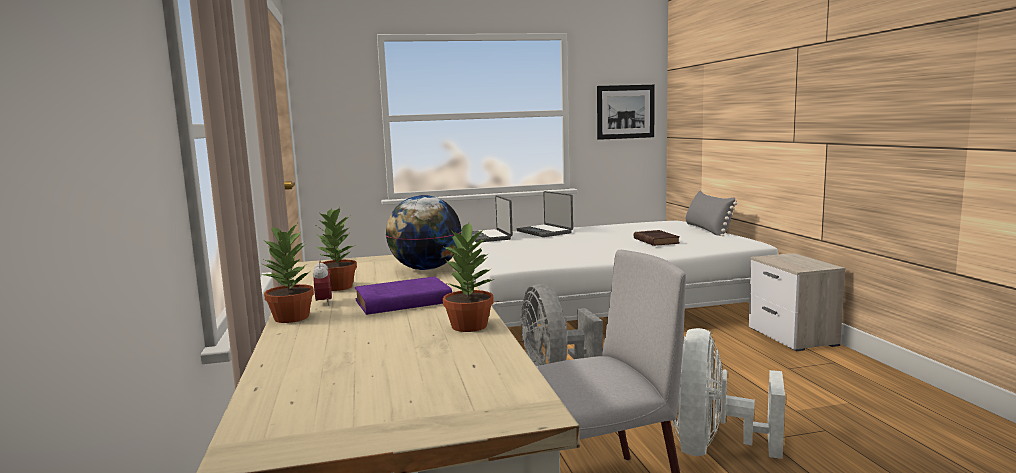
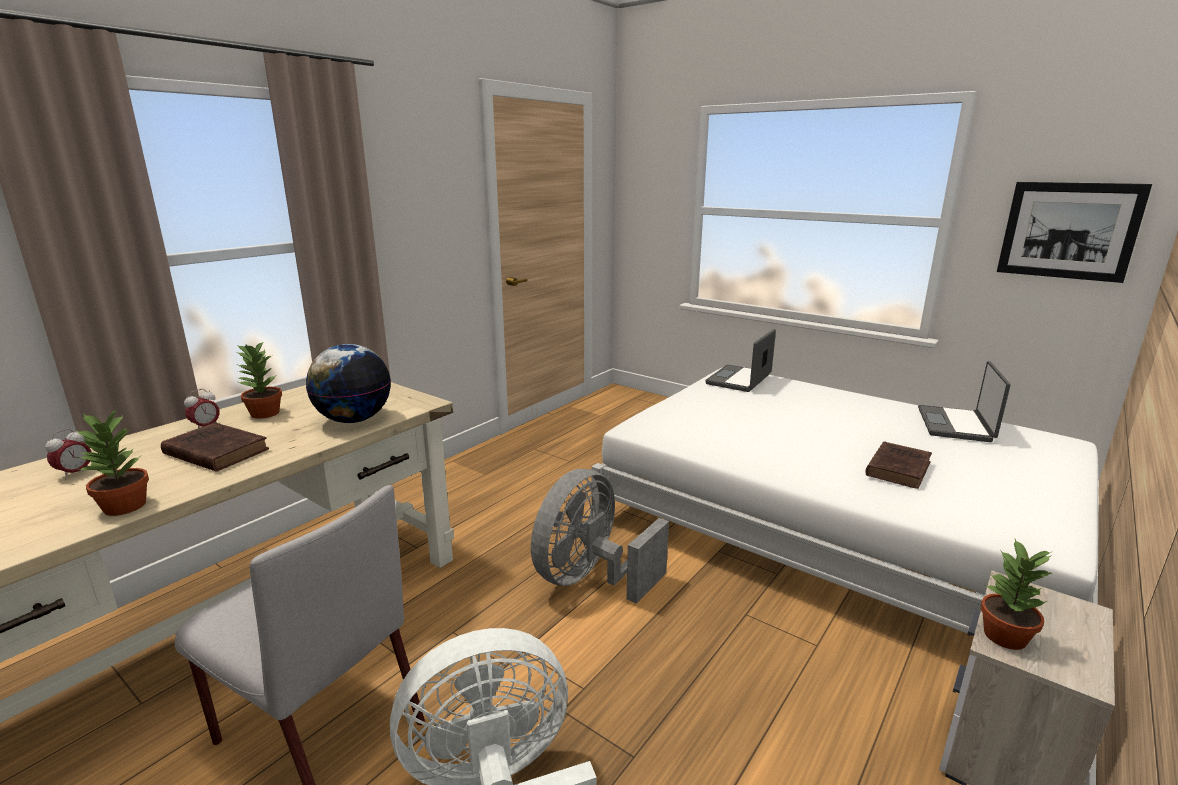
camera: 50 degrees right, 10 degrees up
(292, 318) = (154, 433): potted plant -> potted plant (1005, 637)
(339, 342) = (75, 473): none -> alarm clock
(400, 302) = (214, 451): purple book -> brown book
(545, 232) = (812, 395): laptop -> laptop (956, 425)
(707, 230) = (1064, 484): grey pillow -> none

